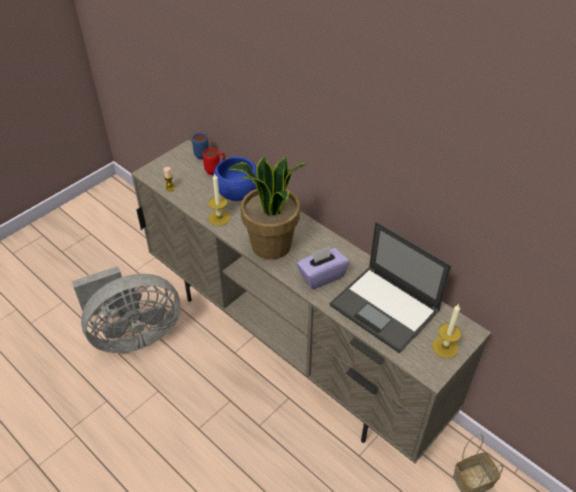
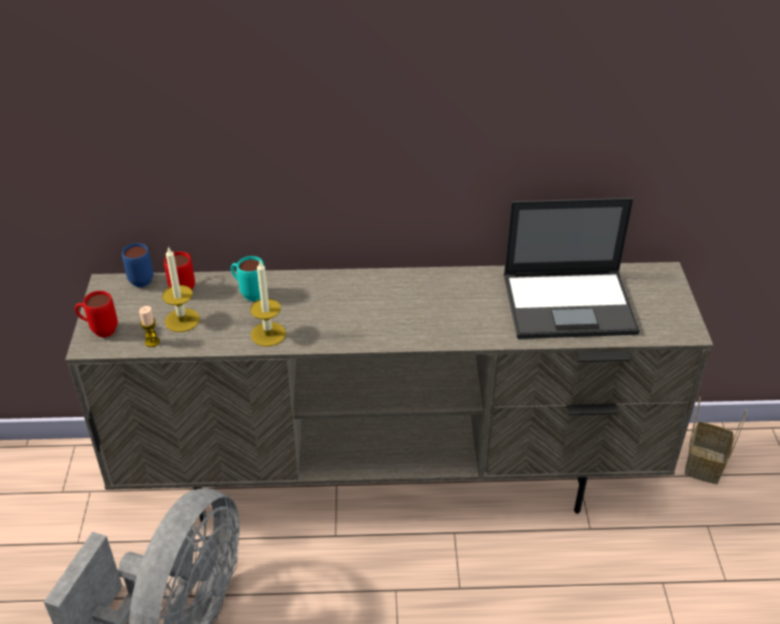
camera: 45 degrees left, 5 degrees down
(158, 168) = (99, 330): none -> red mug
(237, 192) = (249, 293): blue bowl -> turquoise mug
(271, 246) = (373, 323): potted plant -> none
(321, 276) = (468, 316): purple tissue box -> none
(445, 347) = (665, 300): candle -> candle (182, 320)

